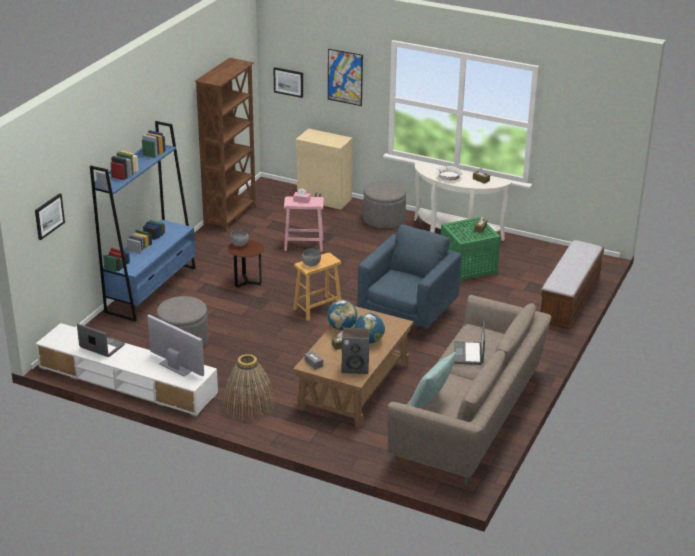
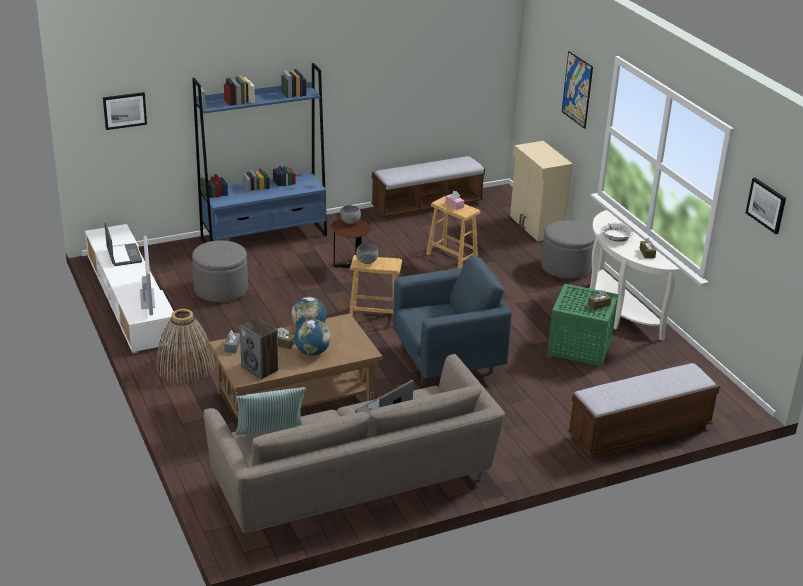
camera: 40 degrees right, 0 degrees up
(231, 216) = (427, 205): brown bookcase -> bench
(288, 82) = (538, 81): picture -> picture (766, 205)
(304, 245) = (451, 257): pink stool -> brown stool

